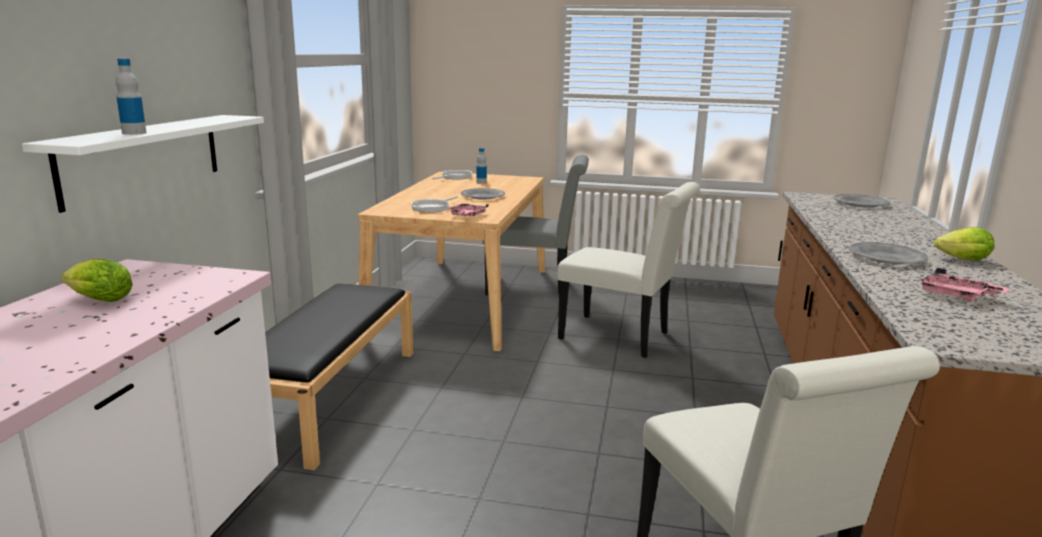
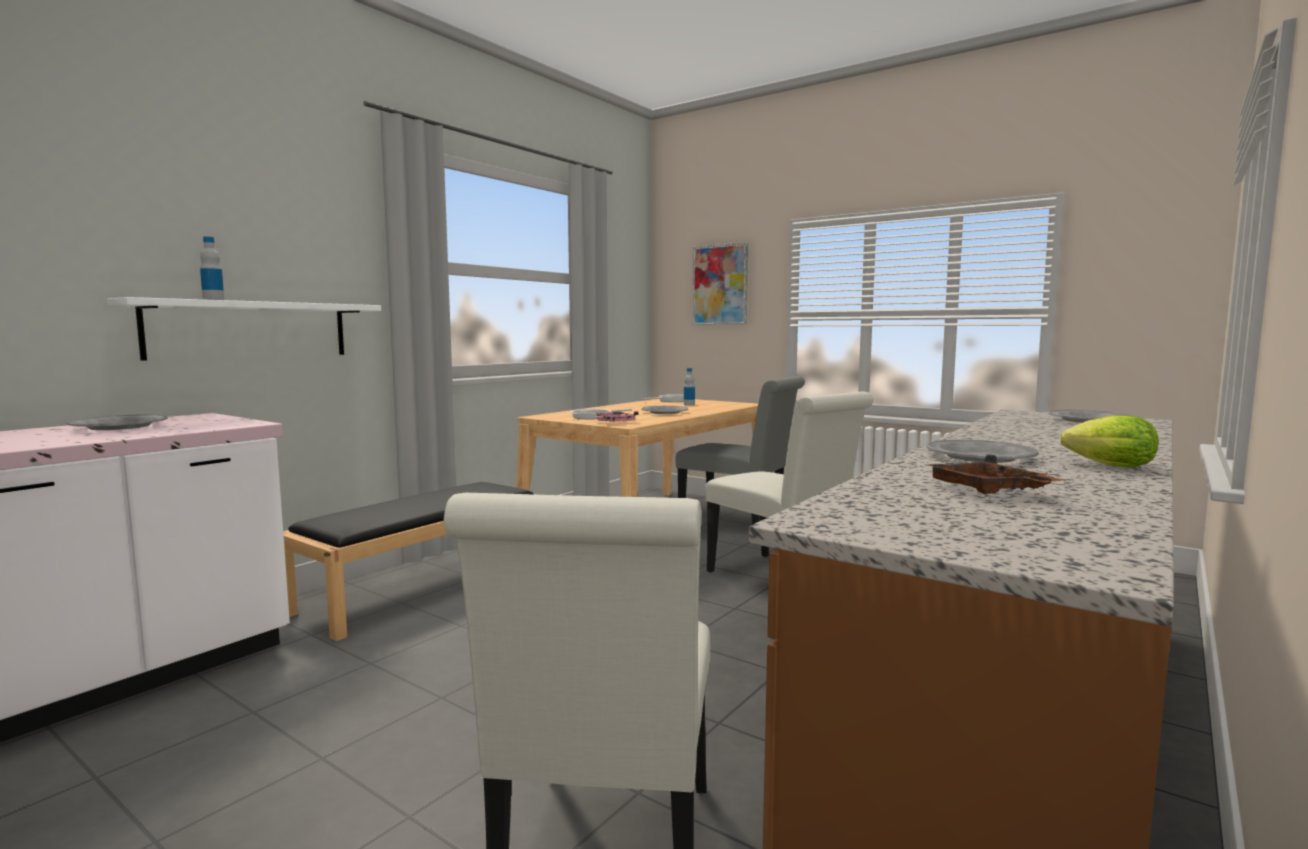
camera: 25 degrees right, 10 degrees down
(97, 300) = (119, 427): lettuce -> grey plate
(490, 62) = (720, 285): none -> picture
(956, 296) = (988, 491): pink tray -> brown tray

